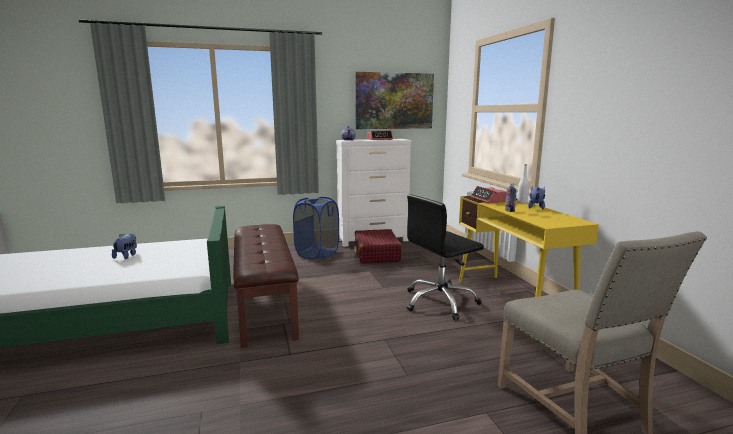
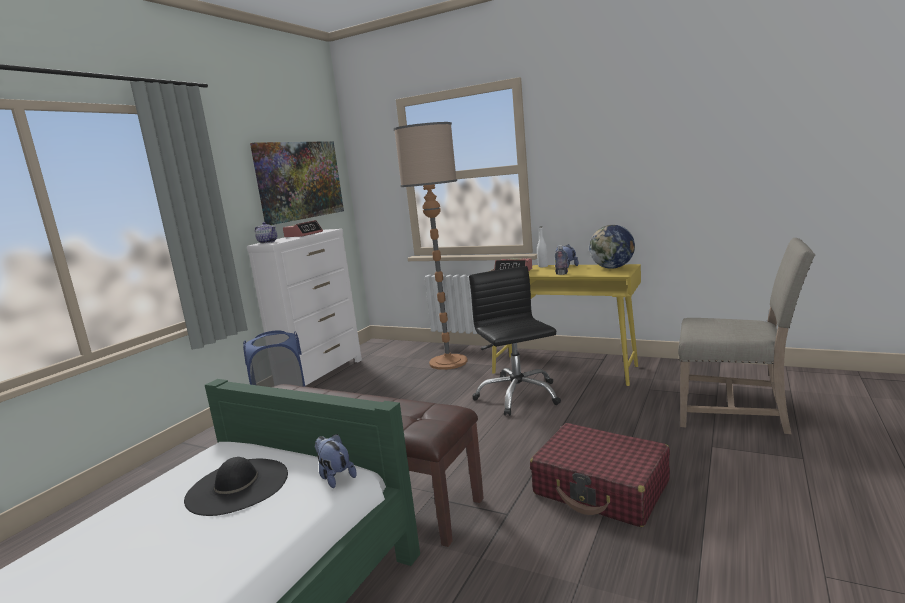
camera: 45 degrees left, 0 degrees up
(126, 256) = (162, 526): plush toy -> plush toy (335, 477)
(167, 255) = (238, 486): none -> black hat
(376, 254) = (360, 386): red suitcase -> red suitcase (601, 488)
(440, 302) = (517, 396): black office chair -> black office chair turned 150 degrees clockwise
(449, 263) = (448, 362): none -> floor lamp
(562, 219) = (612, 268): none -> globe

